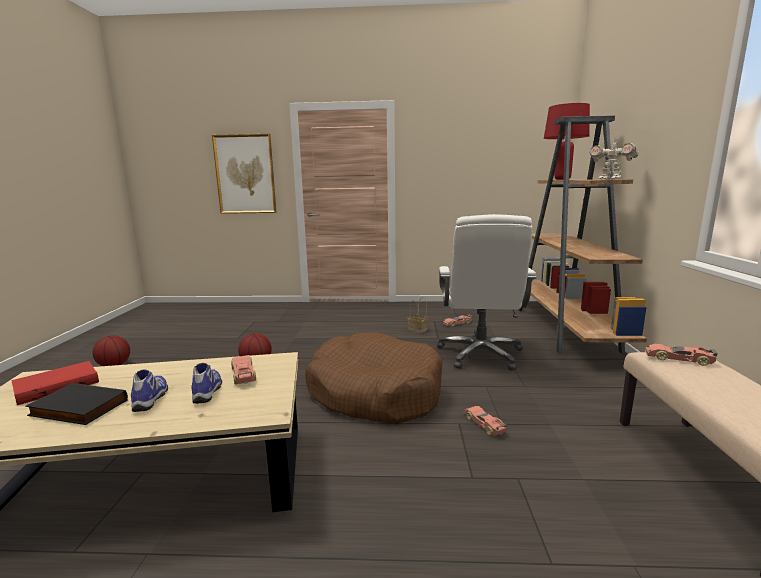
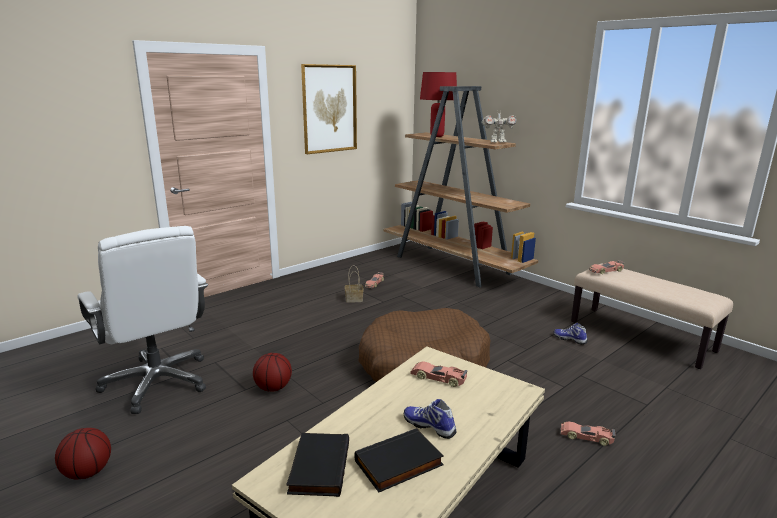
camera: 45 degrees left, 5 degrees up
(57, 385) = (318, 467): red book -> black book
(208, 391) = (451, 400): shoe -> shoe (570, 339)
(245, 174) = (70, 143): picture -> picture (329, 109)
(480, 354) = (436, 305): white office chair -> white office chair (158, 382)
(484, 424) = (520, 354): toy car -> toy car (586, 437)

